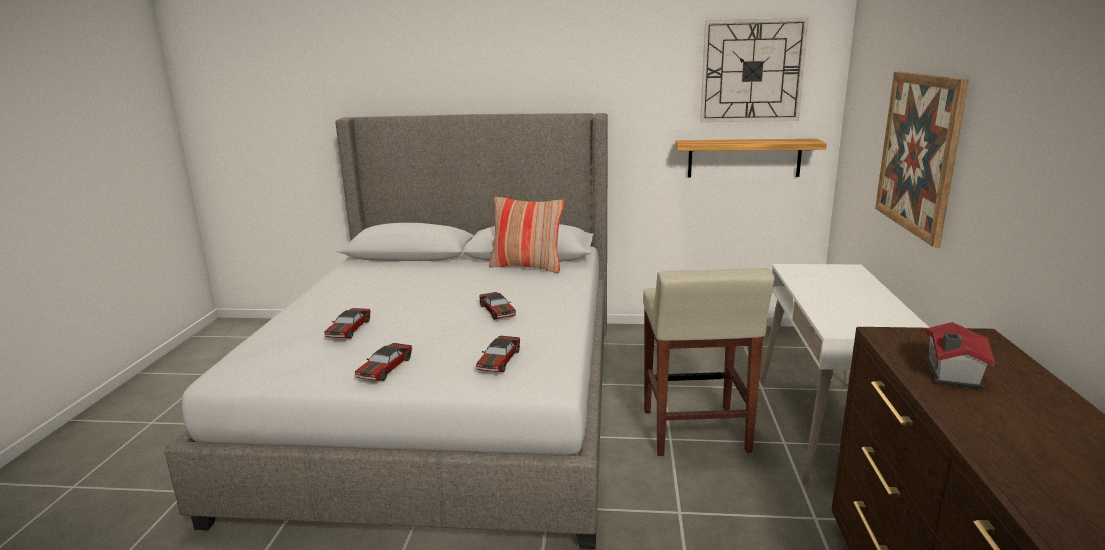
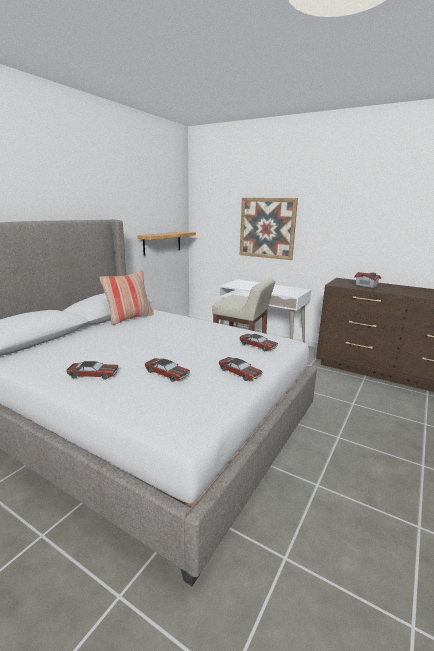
camera: 65 degrees left, 0 degrees up
(497, 311) = (189, 335): toy car -> toy car (93, 374)
(752, 71) = (161, 197): wall clock -> none

